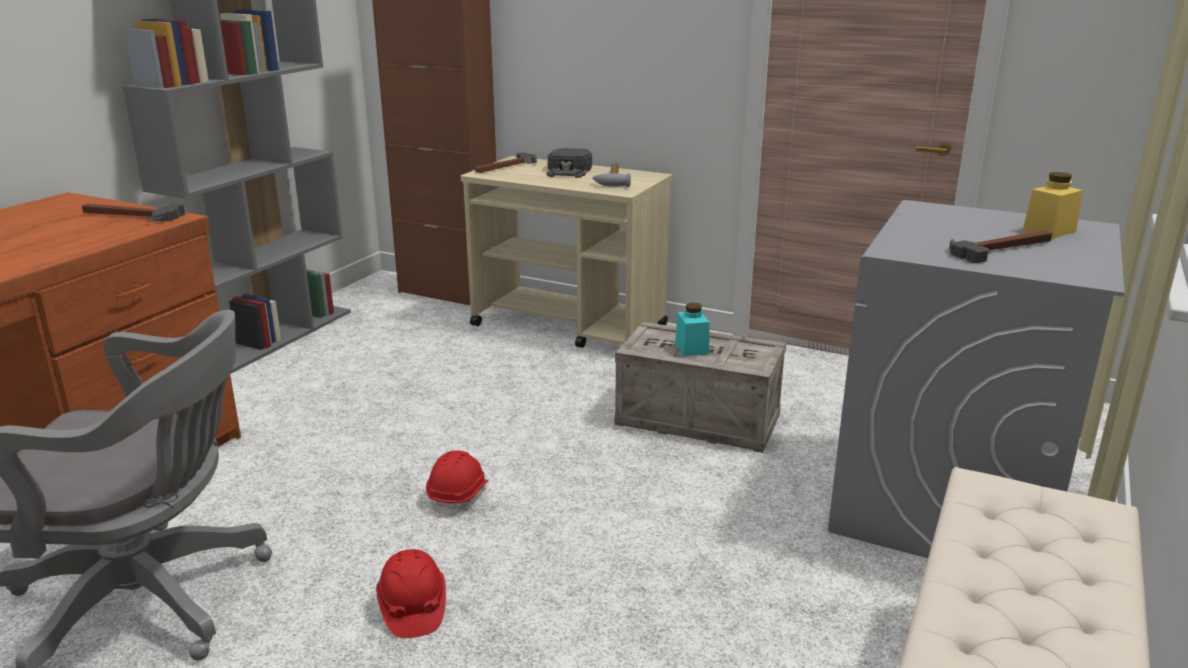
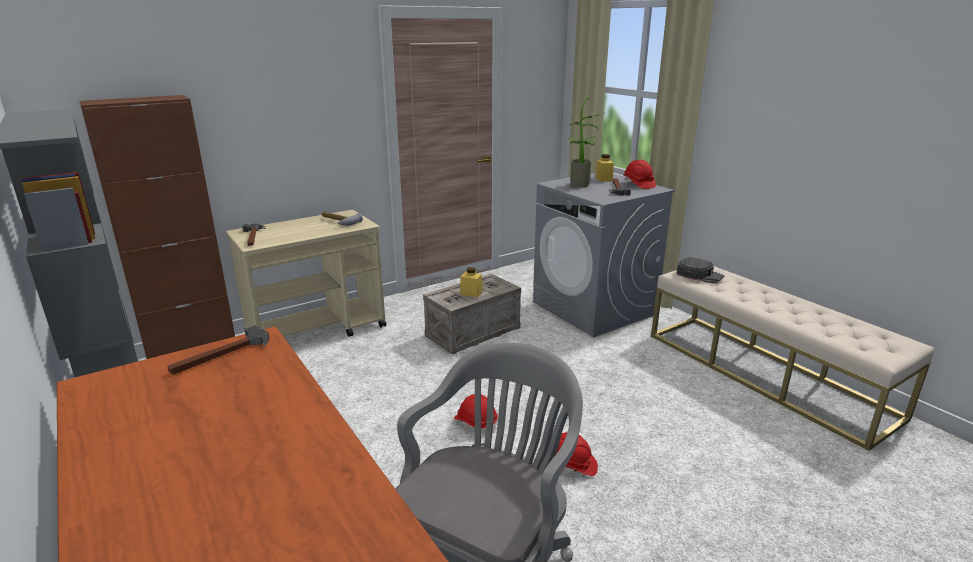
camera: 60 degrees left, 0 degrees up
(569, 170) = (296, 226): black cap -> black cap (699, 275)
(691, 348) = (471, 293): turquoise jar -> yellow jar
(954, 224) = (581, 185): none -> potted plant
(1080, 259) = (638, 184): none -> red hard hat

